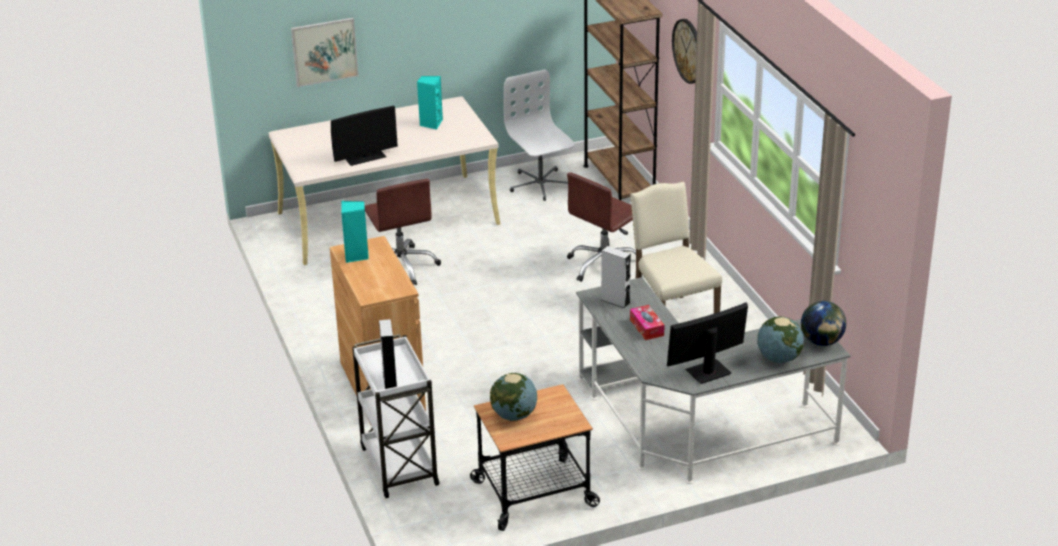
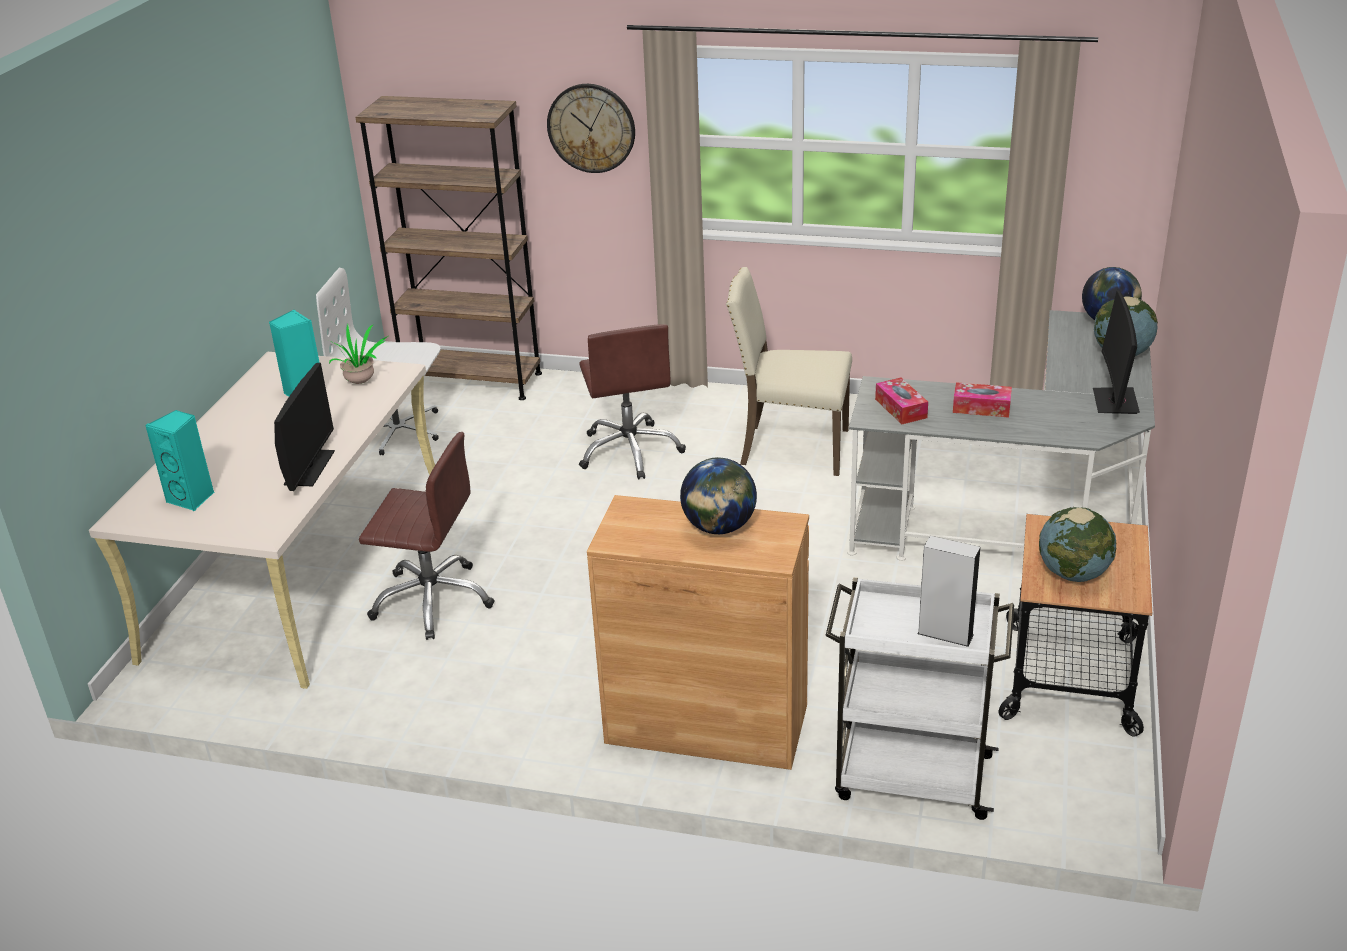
camera: 55 degrees left, 0 degrees up
(324, 51) = (116, 347): picture -> none
(356, 256) = (644, 534): turquoise speaker -> turquoise speaker (192, 498)
(381, 273) = (719, 528): none -> globe
(458, 133) = (361, 381): none -> potted plant
(615, 301) = (901, 408): grey speaker -> tissue box

